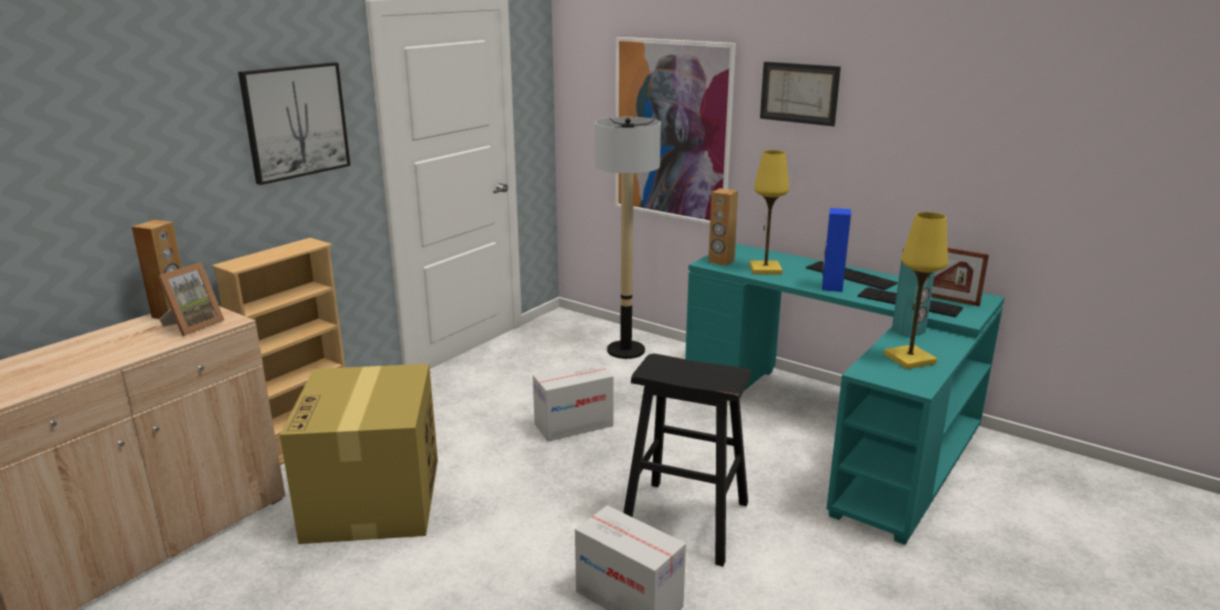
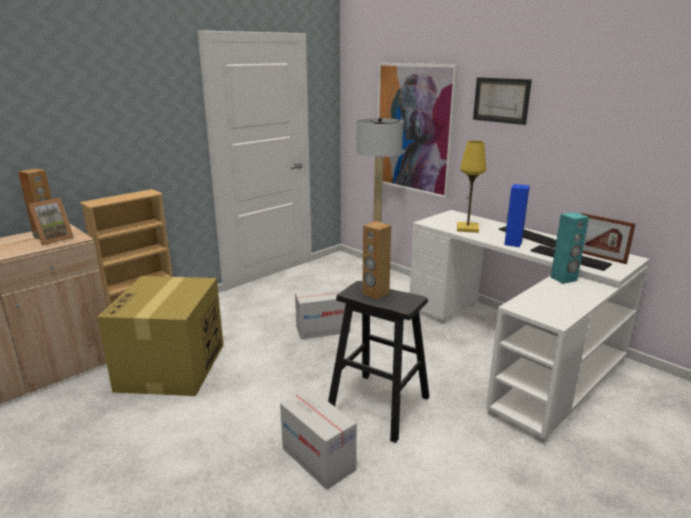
camera: 10 degrees right, 0 degrees up
(295, 121) = (143, 110): picture -> none
(721, 261) = (437, 221): brown speaker -> brown speaker (375, 294)
(840, 428) = (515, 349): turquoise desk -> white desk
(909, 359) = (557, 299): yellow table lamp -> none

